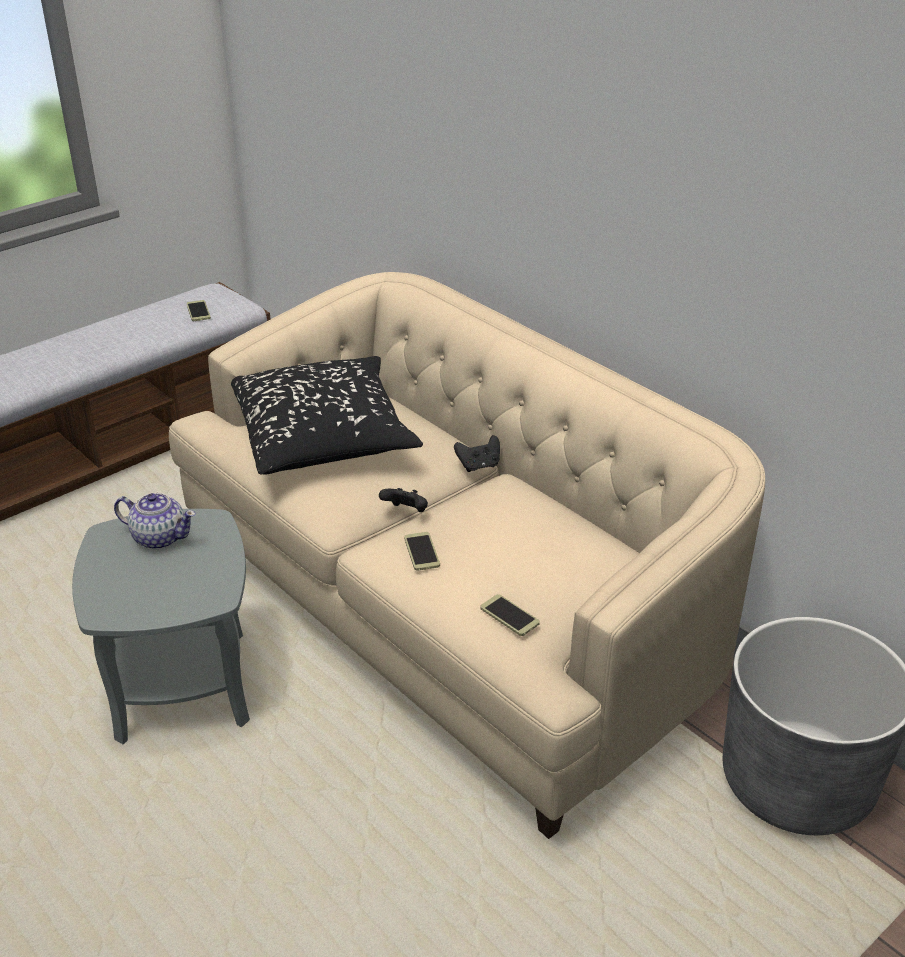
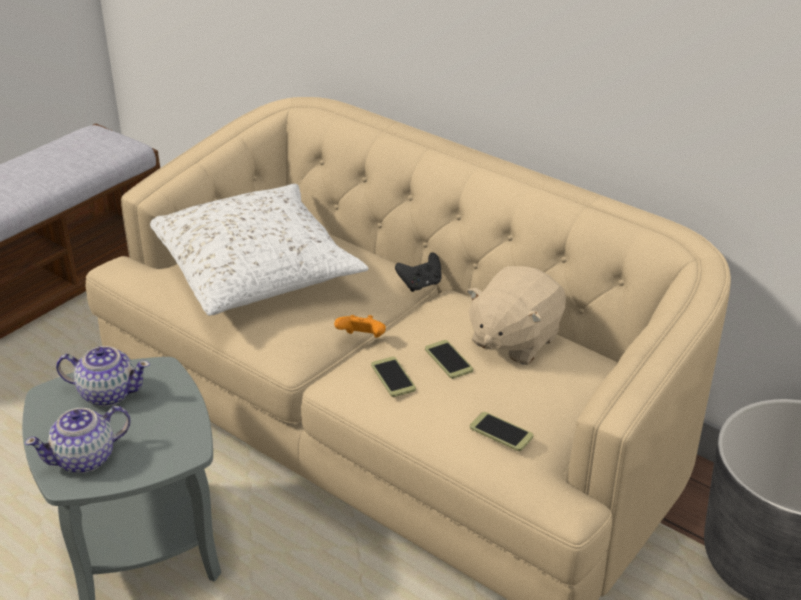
camera: 10 degrees left, 0 degrees up
(123, 595) = (85, 458): none -> teapot
(198, 311) = (84, 155): phone -> phone (448, 360)
(324, 436) = (257, 270): black pillow -> white pillow
(406, 512) = (362, 339): black game controller -> orange game controller
(551, 528) = (514, 340): none -> beige plush toy

